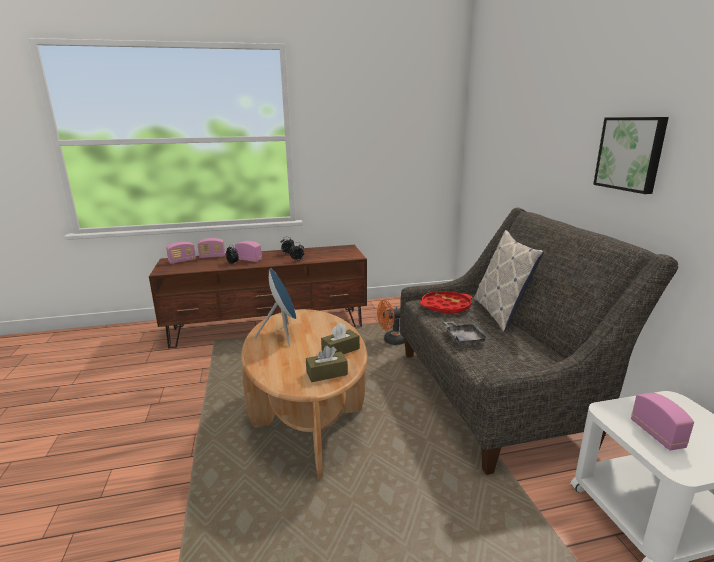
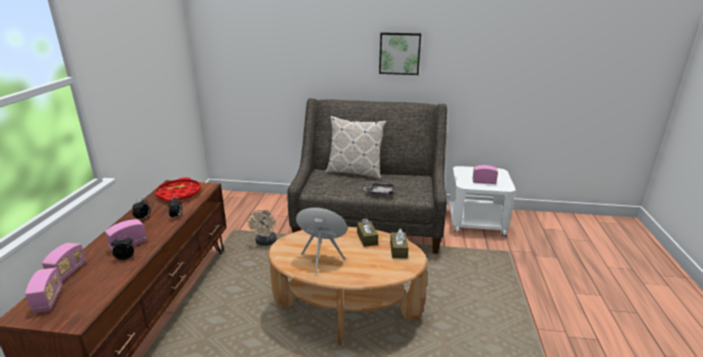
camera: 70 degrees left, 5 degrees up
(391, 341) = (265, 242): orange fan -> beige fan
(445, 306) = (328, 185): red tray -> red tray (179, 194)

